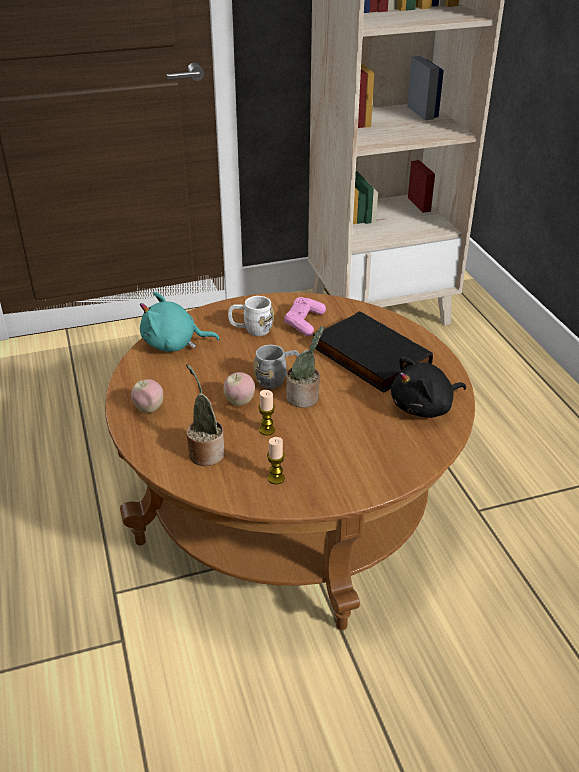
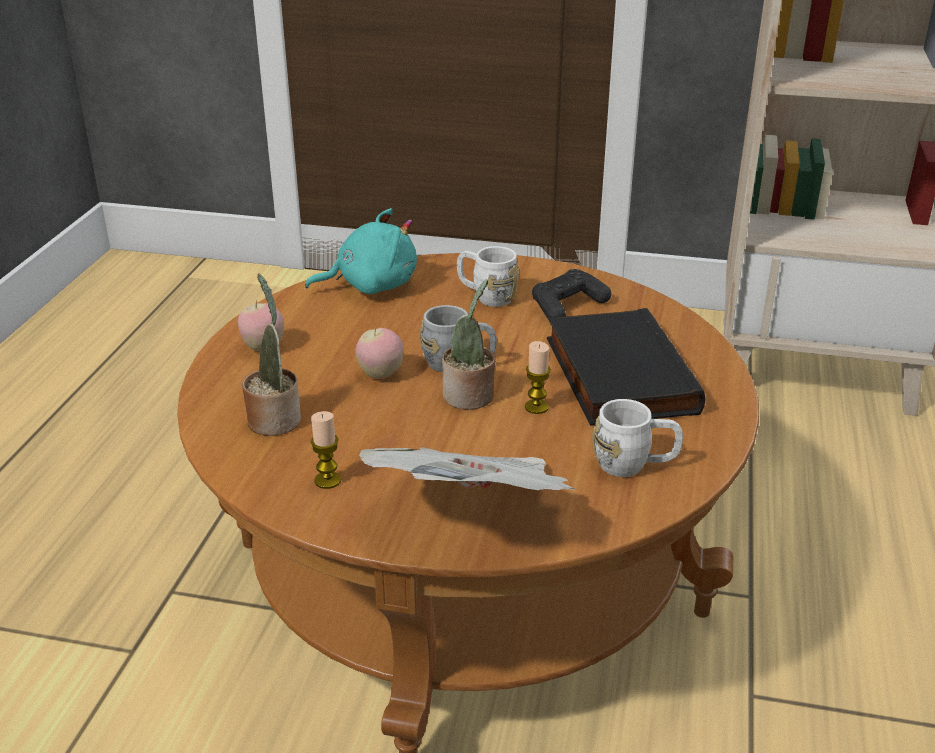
camera: 30 degrees right, 5 degrees down
(174, 344) = (371, 285): turquoise plush toy -> turquoise plush toy turned 135 degrees clockwise
(267, 430) = (379, 419): candle -> candle (536, 407)
(304, 322) = (567, 306): pink game controller -> black game controller
(371, 465) = (474, 512): none -> newspaper
(424, 407) = (634, 465): black plush toy -> white mug

